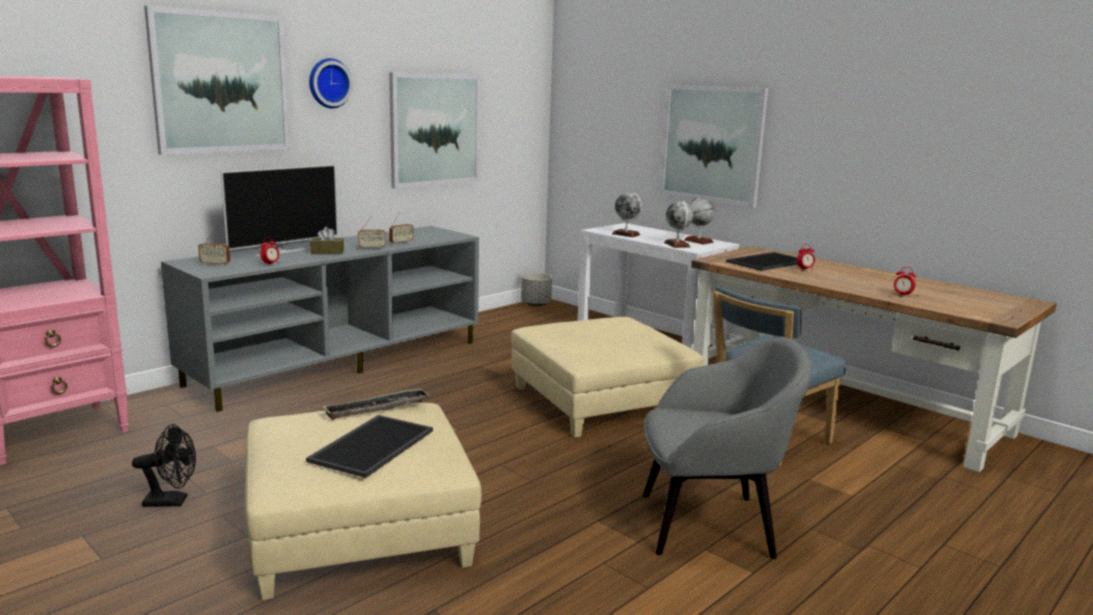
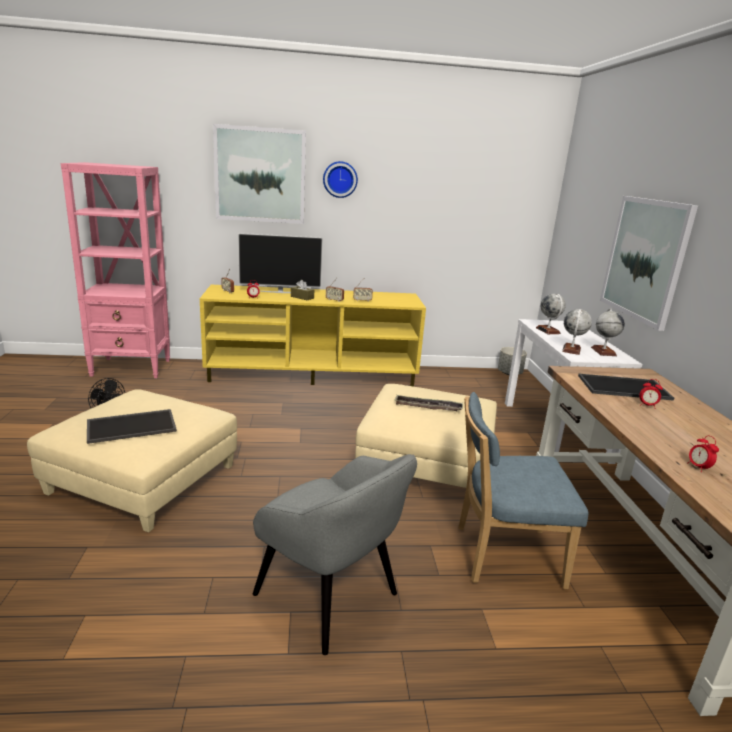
camera: 40 degrees right, 5 degrees up
(340, 362) = (313, 374): grey tv stand -> yellow tv stand
(377, 409) = (184, 405): tray -> tray (428, 406)
(435, 130) = (430, 220): picture -> none

